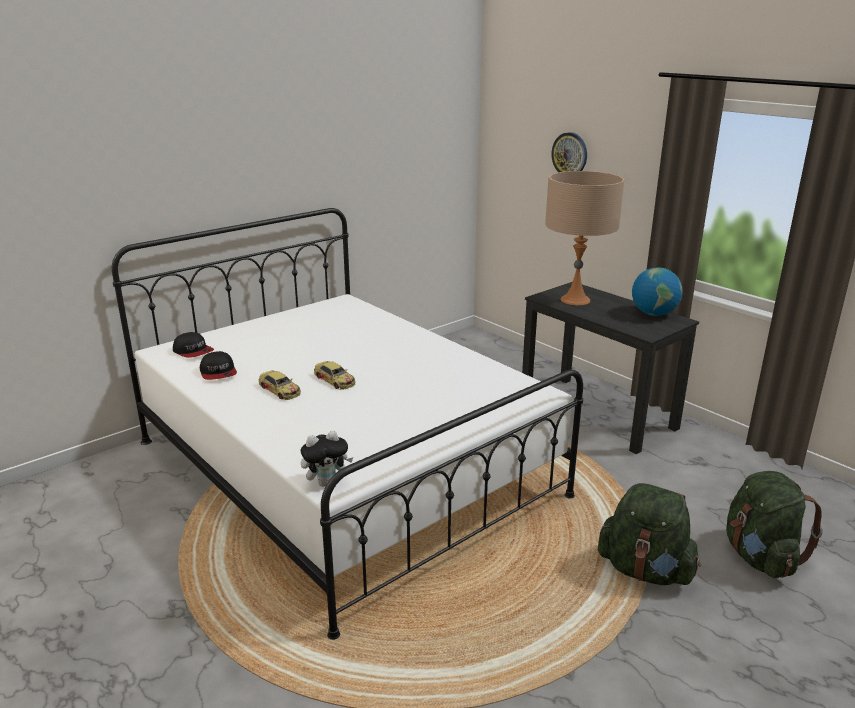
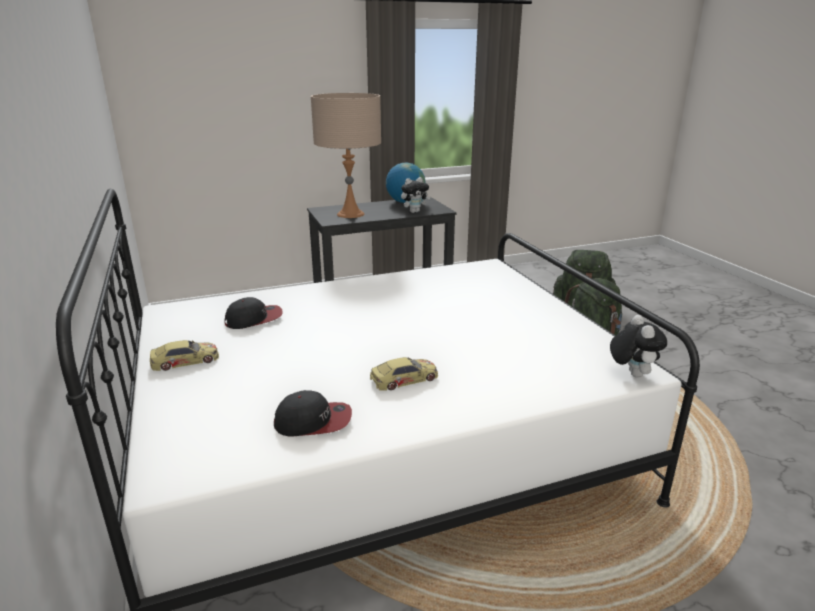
camera: 70 degrees left, 0 degrees up
(193, 351) = (208, 441): cap -> cap (254, 319)
(334, 380) = (401, 343): toy car -> toy car (185, 361)
(570, 154) = (254, 89): wall clock -> none
(622, 323) = (414, 212): none -> plush toy

